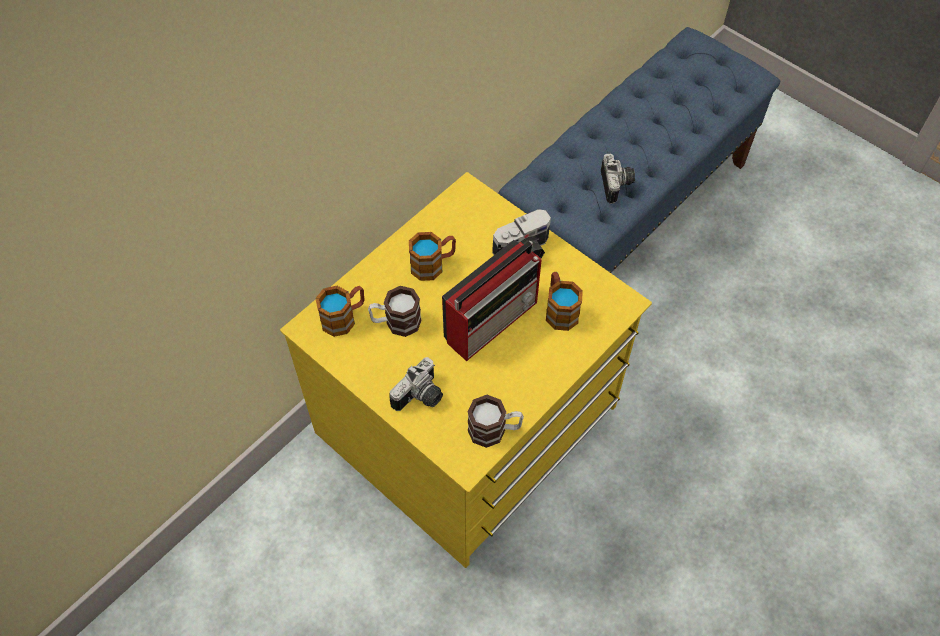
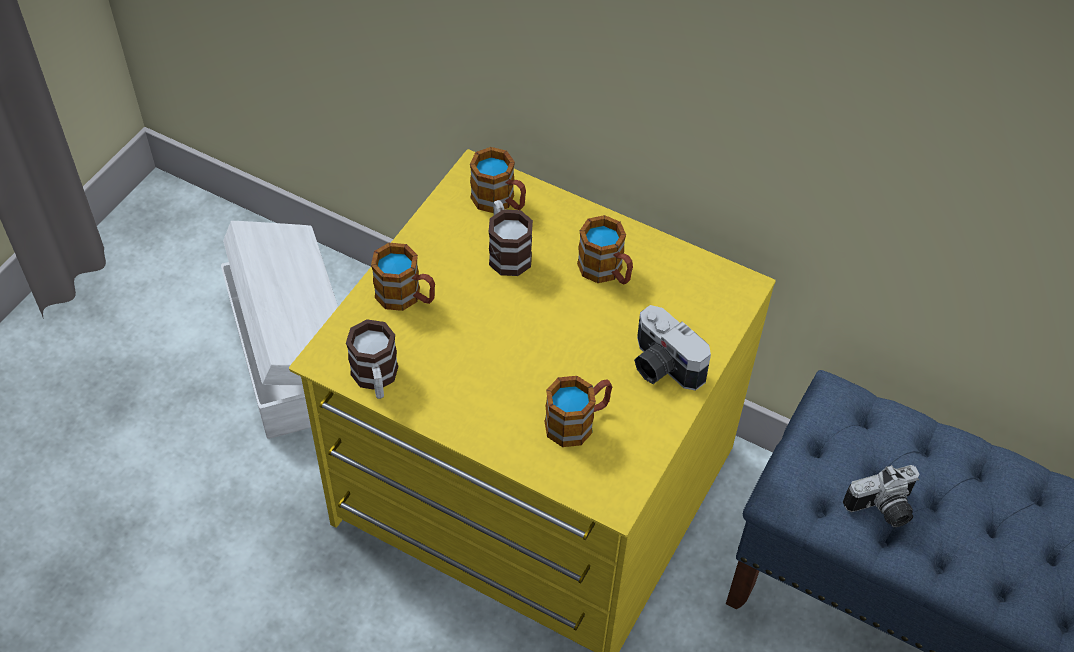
camera: 75 degrees right, 5 degrees down
(295, 576) = (291, 353): none -> white storage box
(421, 397) = (406, 297): camera -> mug
(493, 320) = (539, 350): radio -> none

